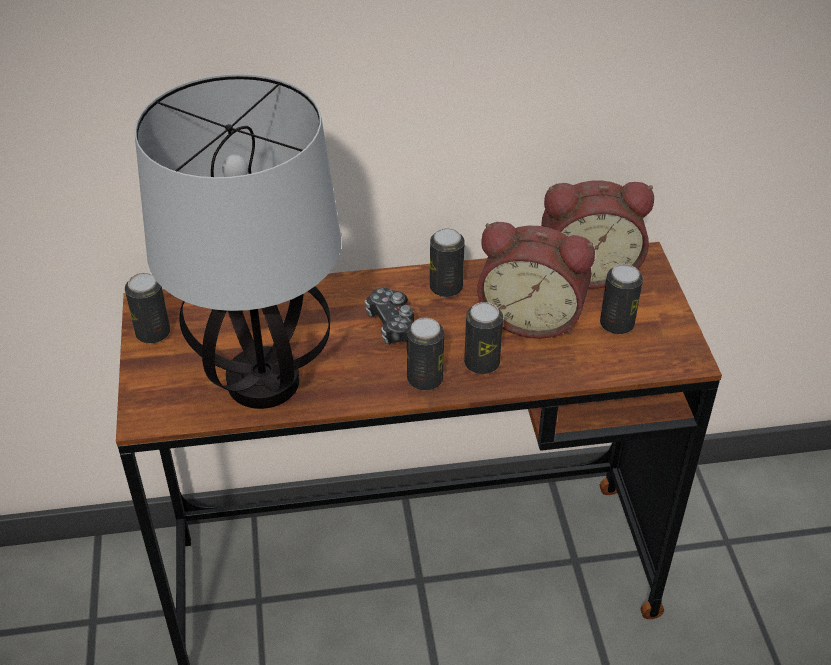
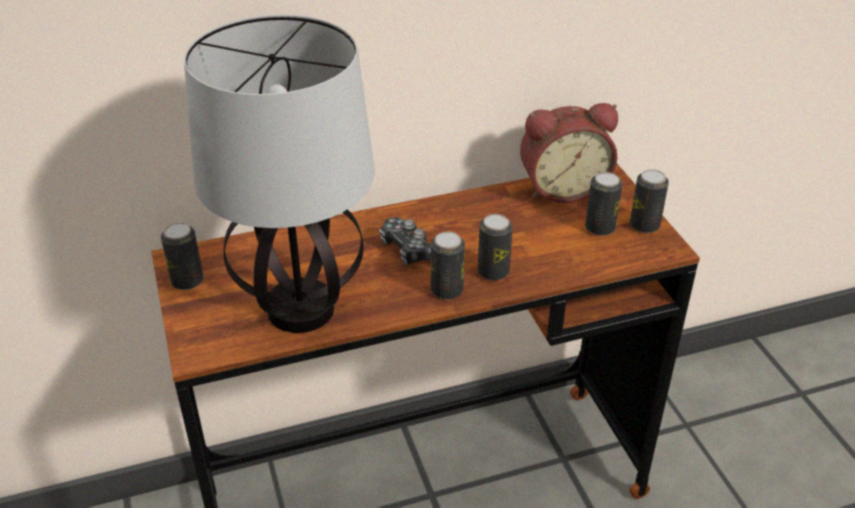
camera: 10 degrees left, 5 degrees down
(446, 287) = (444, 215): can -> can (644, 225)
(532, 316) = (526, 230): alarm clock -> none

